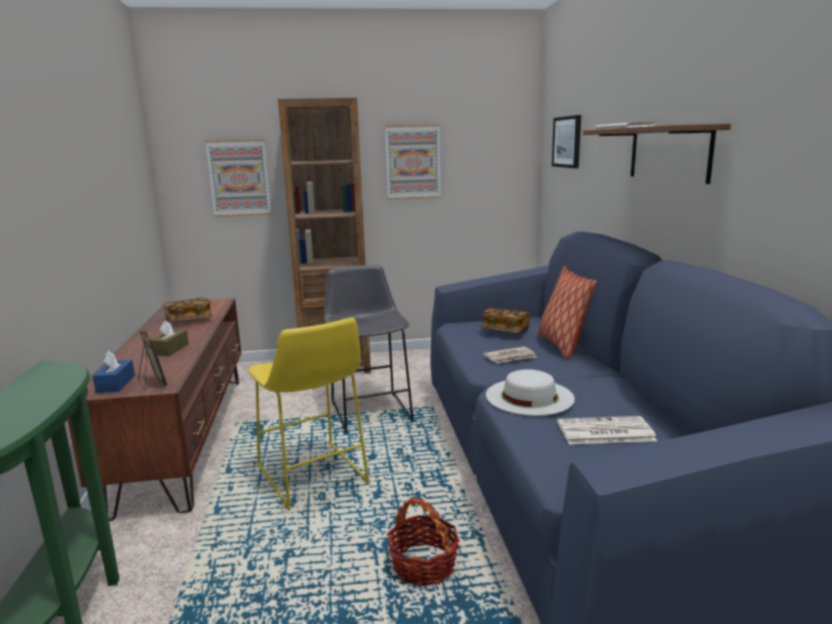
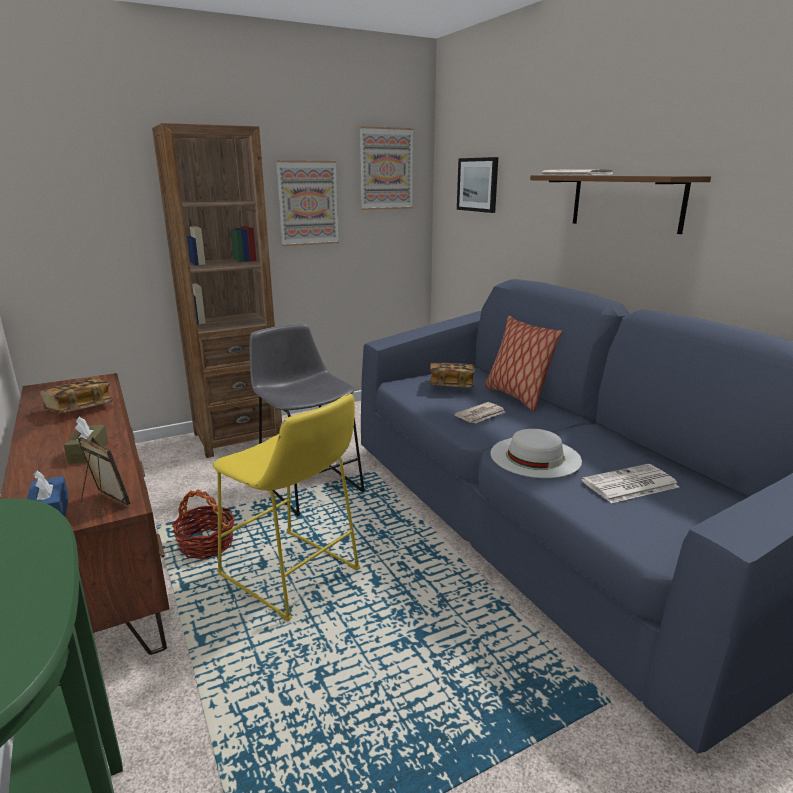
camera: 20 degrees left, 5 degrees up
(239, 178) = (99, 222): picture -> picture (386, 169)
(423, 565) = (470, 650): basket -> basket (206, 544)

